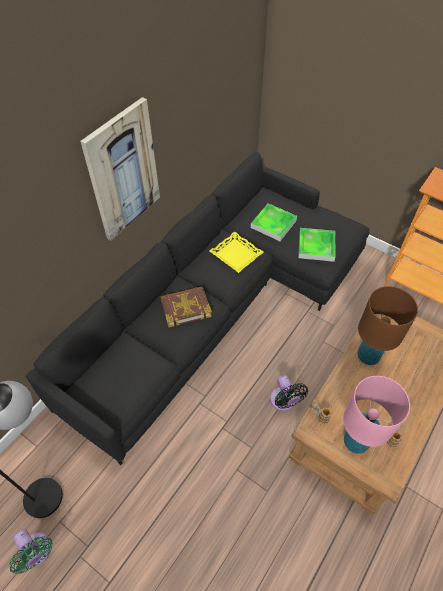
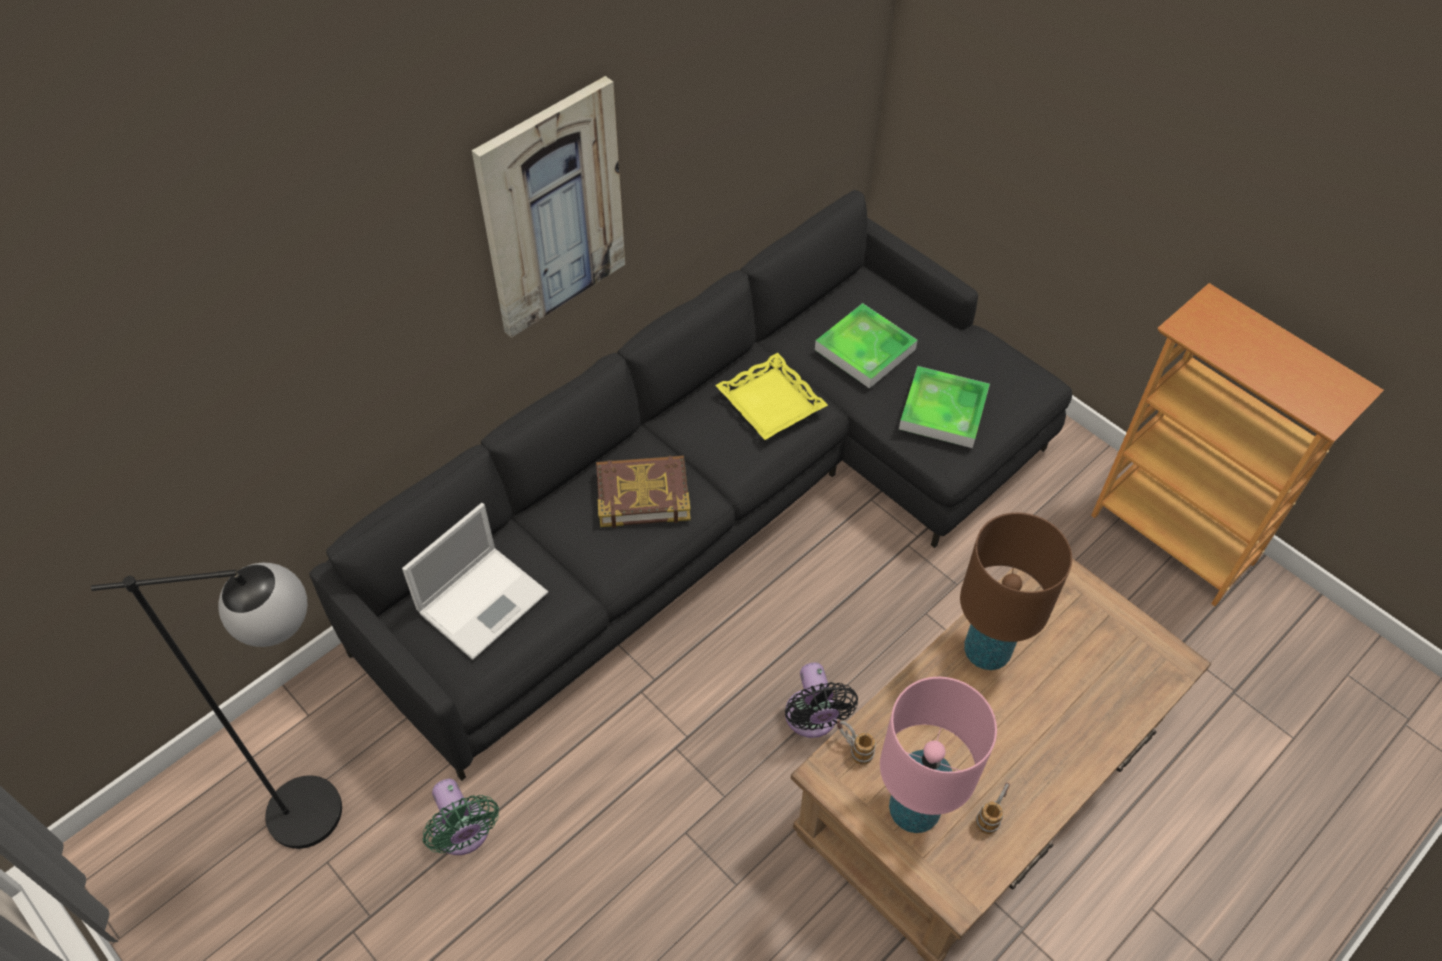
camera: 10 degrees right, 0 degrees up
(37, 552) = (277, 909): green fan -> green fan (464, 834)
(118, 374) = (484, 600): none -> laptop

